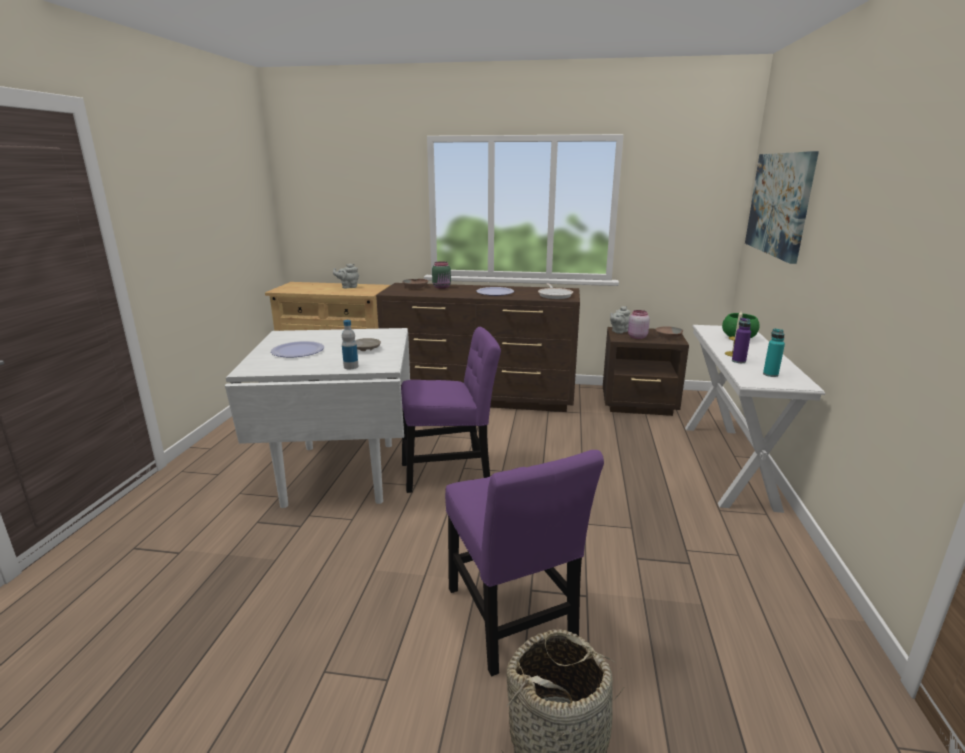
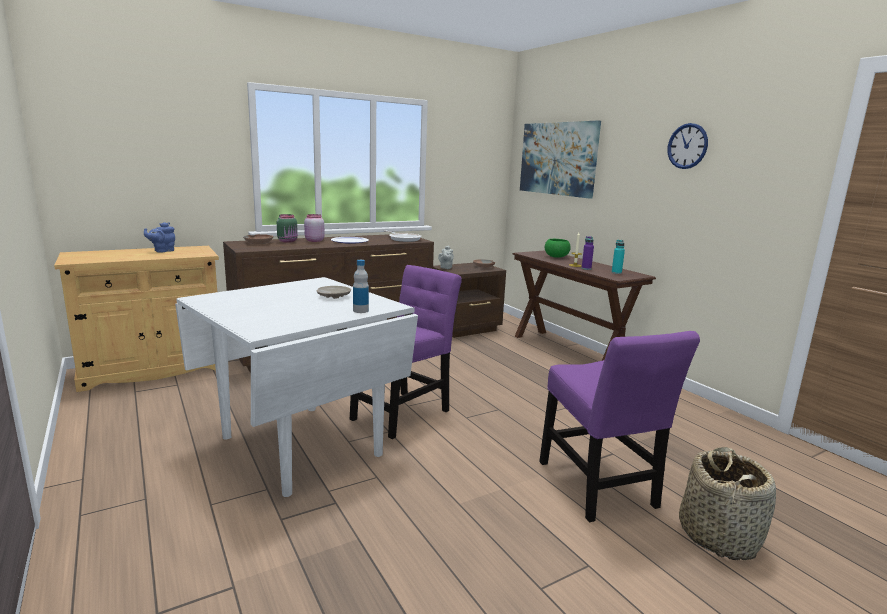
camera: 40 degrees left, 5 degrees down
(298, 351) = (267, 308): plate -> none
(348, 287) = (162, 251): grey teapot -> blue teapot
(511, 621) = (598, 488): purple chair -> purple chair turned 45 degrees clockwise
(636, 337) = (465, 270): pink jar -> pink jar (314, 241)
(727, 464) = (568, 352): white console table -> brown console table
(887, 195) = (687, 146): none -> wall clock

